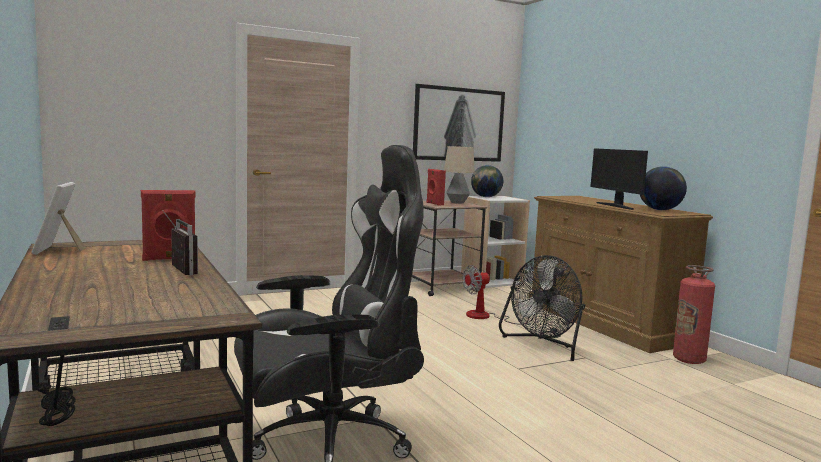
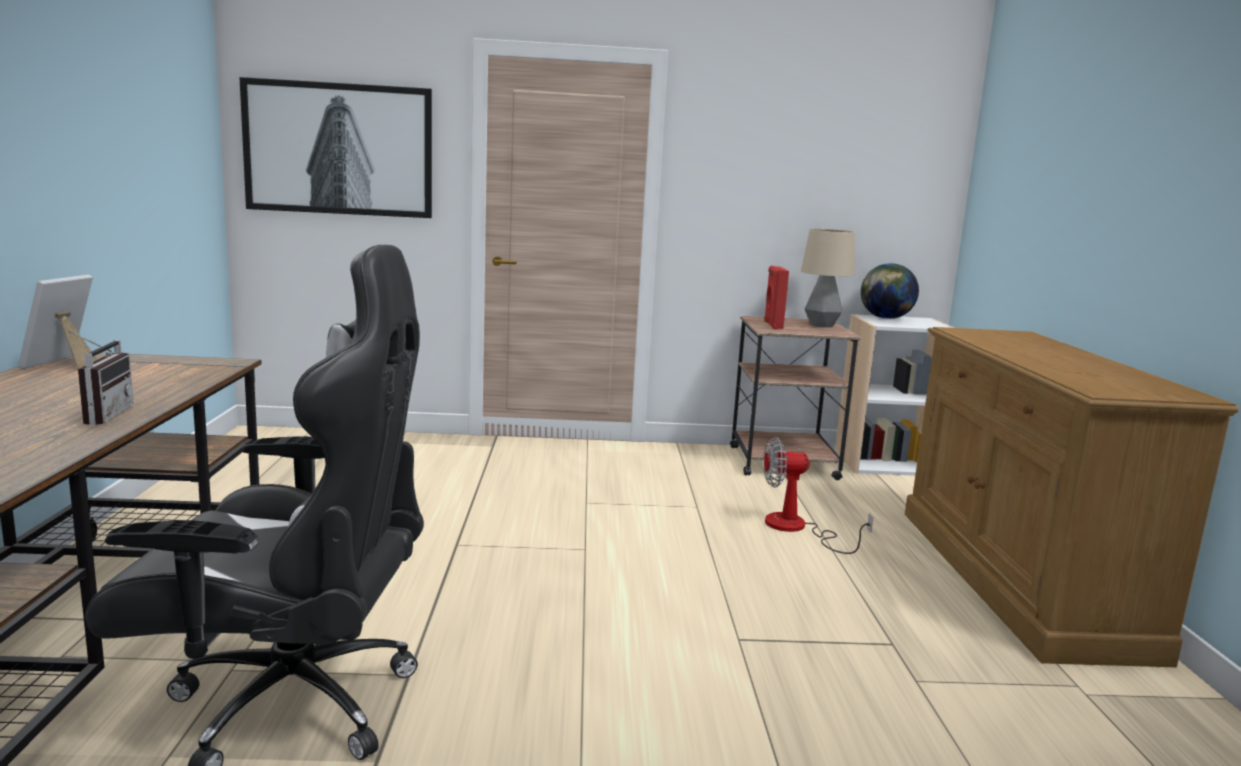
camera: 25 degrees right, 5 degrees up
(169, 259) = (144, 393): red speaker -> none
(458, 124) = (845, 191): picture -> picture (339, 149)
(544, 344) = (842, 600): black fan -> none
(615, 206) = (1041, 363): monitor -> none
(660, 210) = (1126, 381): globe -> none
(689, 360) = (1118, 698): fire extinguisher -> none

